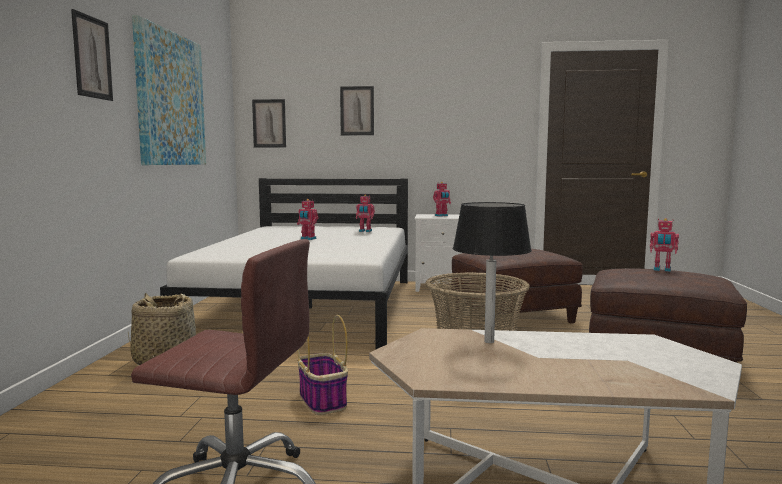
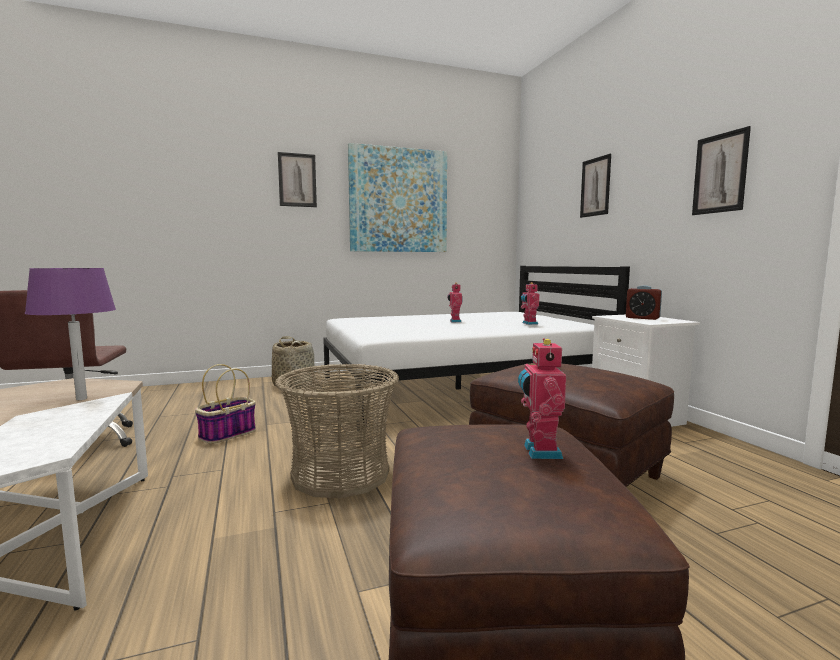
camera: 65 degrees right, 0 degrees up
(269, 123) = (535, 212): picture -> picture (720, 173)
(441, 216) = (642, 318): toy robot -> alarm clock
(489, 341) = (82, 399): black table lamp -> purple table lamp

